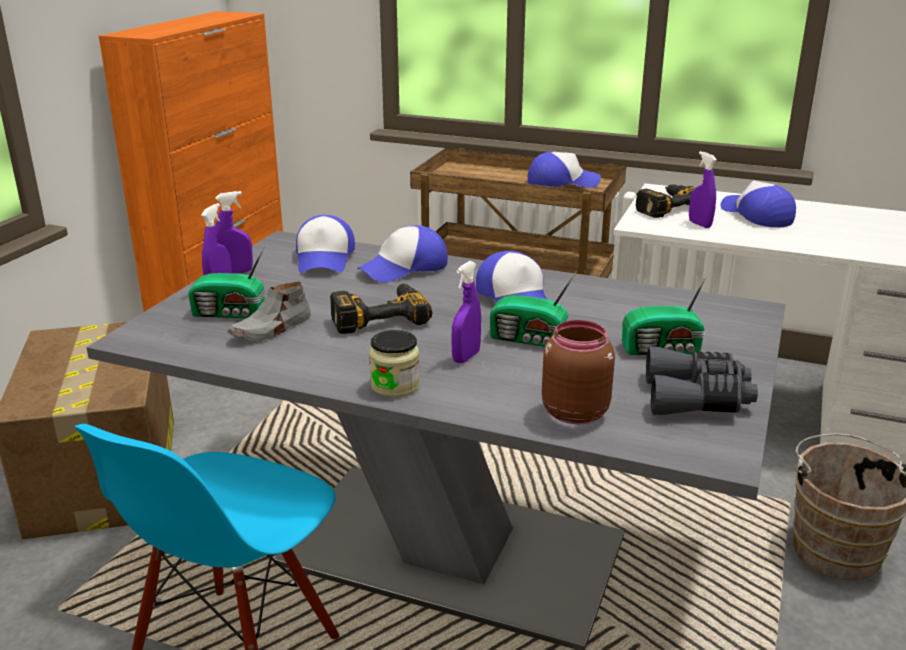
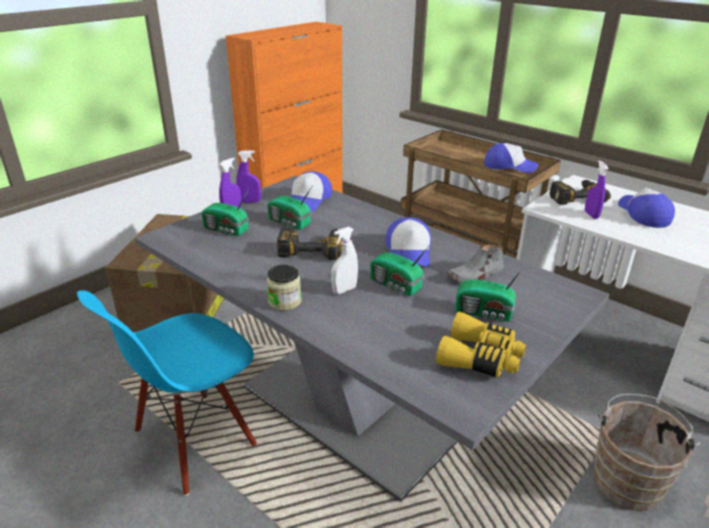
camera: 20 degrees right, 5 degrees up
(272, 329) = (242, 245): grey shoe -> grey shoe (475, 275)
(319, 290) = (289, 222): none -> radio
(404, 268) = (353, 216): cap -> none
(466, 357) = (344, 290): purple spray bottle -> white spray bottle
(573, 412) = (384, 348): brown jar -> none
(697, 398) = (481, 358): grey binoculars -> yellow binoculars

